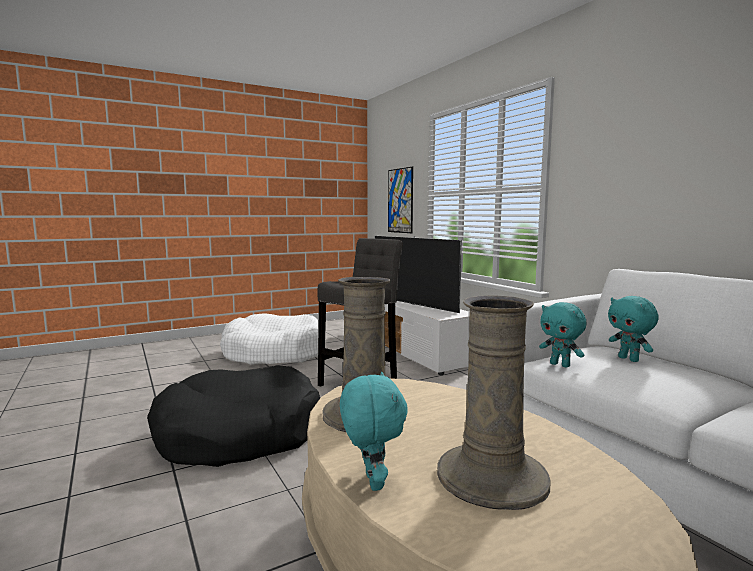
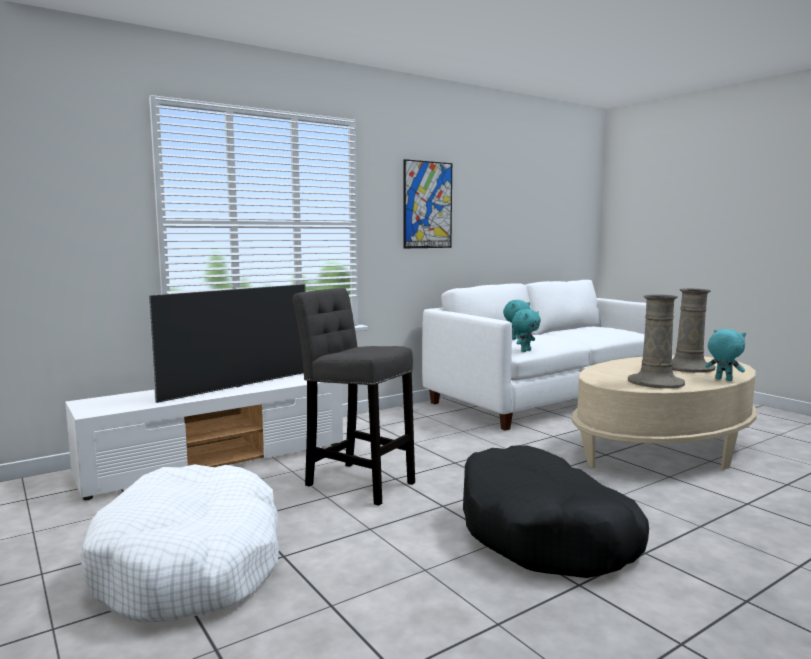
camera: 95 degrees left, 0 degrees up
(371, 482) = (723, 380): turquoise plush toy -> turquoise plush toy turned 60 degrees clockwise
(400, 200) = (60, 230): picture -> picture (427, 205)

